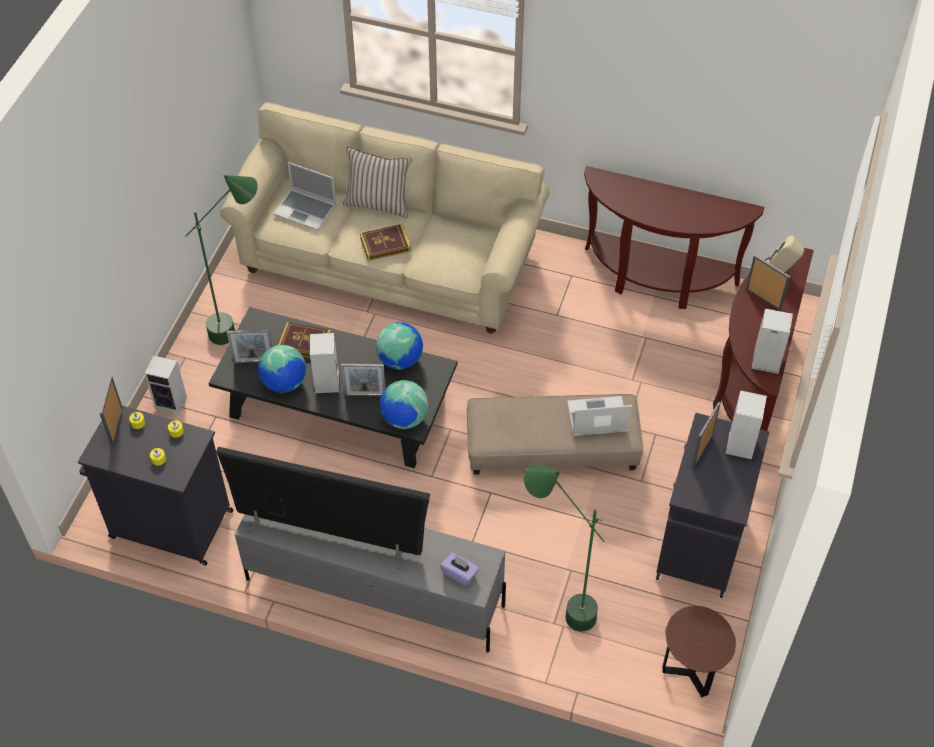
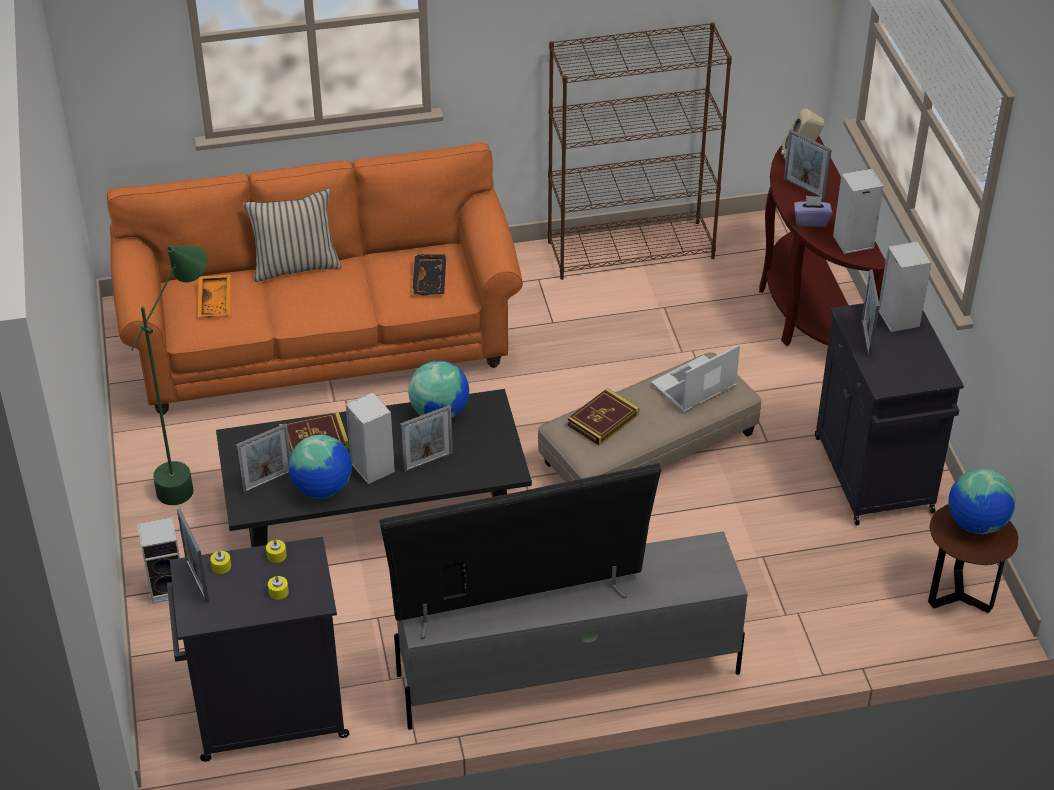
camera: 30 degrees left, 10 degrees down
(306, 210) = (216, 301): laptop -> orange tray
(385, 244) = (337, 302): book -> book (603, 420)
(389, 262) = (322, 343): beige sofa -> orange sofa
(404, 418) = (491, 467): globe -> globe (976, 524)
(458, 254) = (430, 280): none -> black tray
(459, 574) = (694, 574): purple tissue box -> purple tissue box (811, 221)
(557, 605) = (776, 596): green floor lamp -> none
(656, 279) = (631, 249): brown console table -> brown bookcase
(763, 299) = (804, 189): picture frame -> picture frame turned 150 degrees counterclockwise

